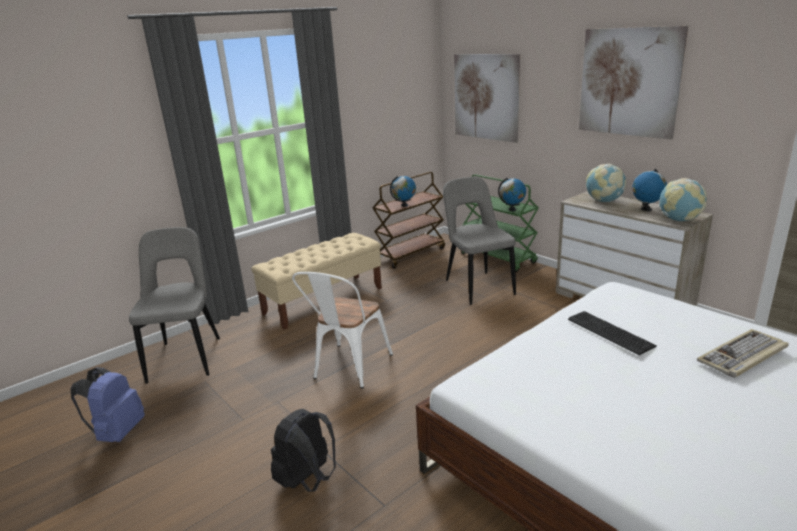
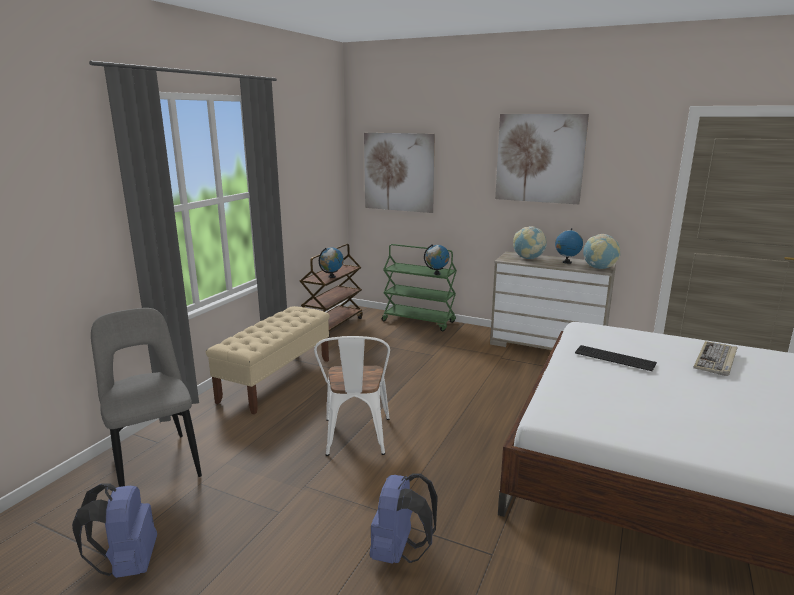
camera: 25 degrees left, 5 degrees down
(308, 480) = (400, 552): black backpack -> blue backpack
(477, 286) = (419, 347): grey chair -> none

